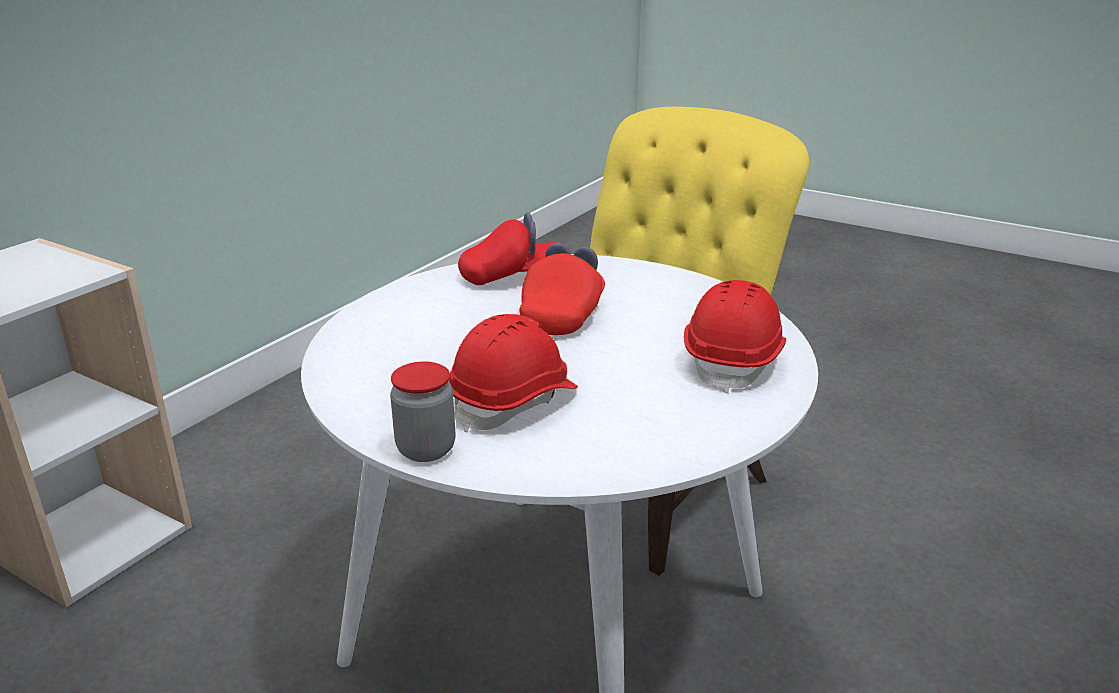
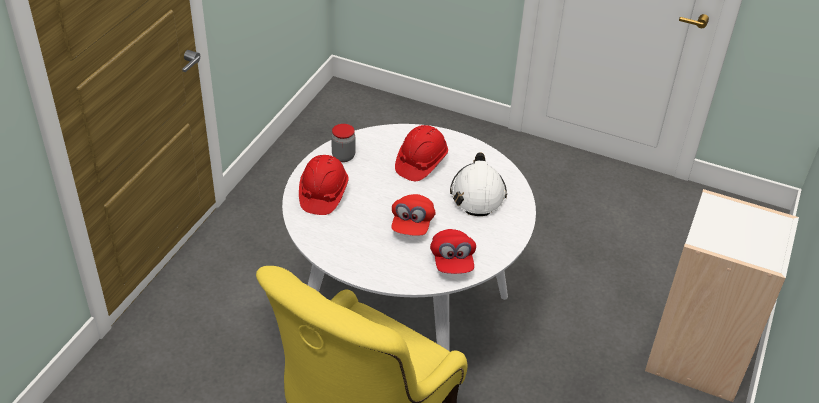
camera: 170 degrees right, 15 degrees up
(419, 347) = (477, 194): none -> white hard hat
(426, 449) = (447, 138): jar -> jar (343, 156)
(511, 276) = (452, 261): red cap -> red cap turned 75 degrees counterclockwise

